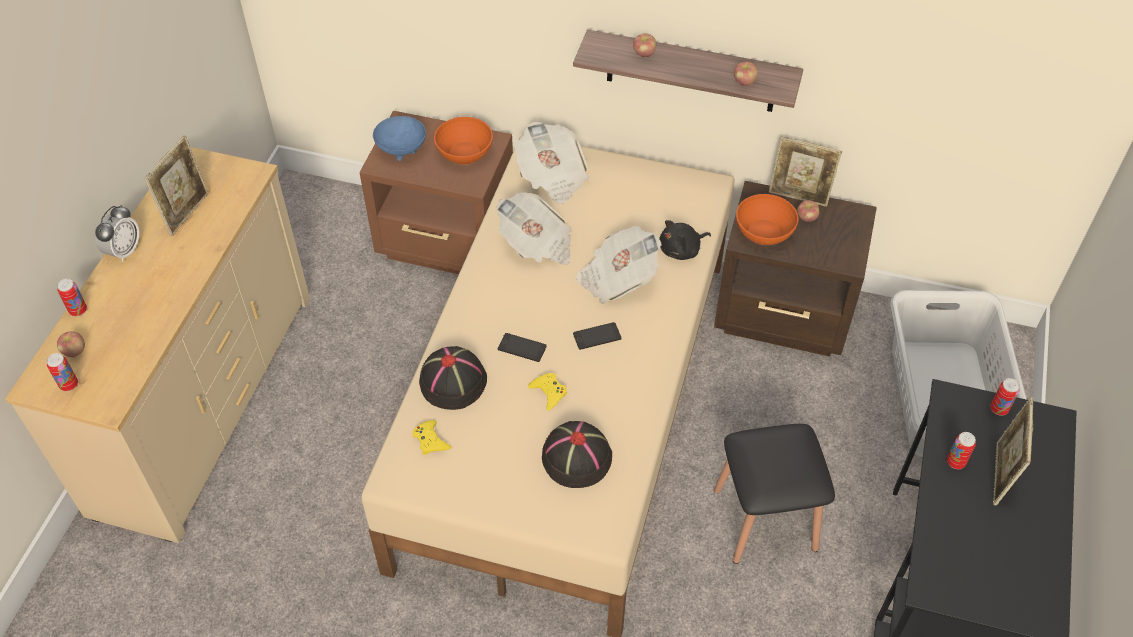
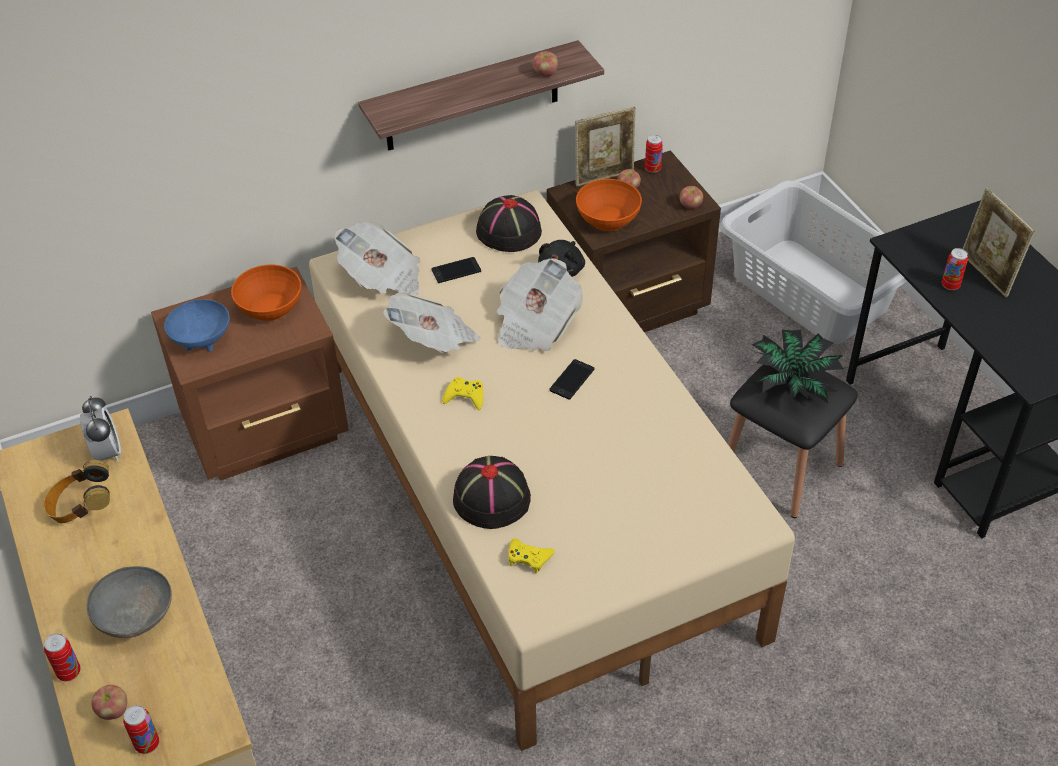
camera: 40 degrees left, 5 degrees down
(124, 251) = (52, 586): alarm clock -> alarm clock (107, 452)
(140, 304) = (134, 619): none -> grey bowl
(187, 213) = (82, 507): picture frame -> headphones
(522, 348) = (519, 430): phone -> phone (456, 270)
(549, 392) = (584, 449): yellow game controller -> yellow game controller (465, 396)
(576, 457) = (665, 483): black hat -> black hat (508, 231)
(644, 54) = (434, 95): apple -> apple (690, 206)
(784, 453) = (793, 381): none -> potted plant
(999, 409) = (935, 230): can -> can (652, 169)

